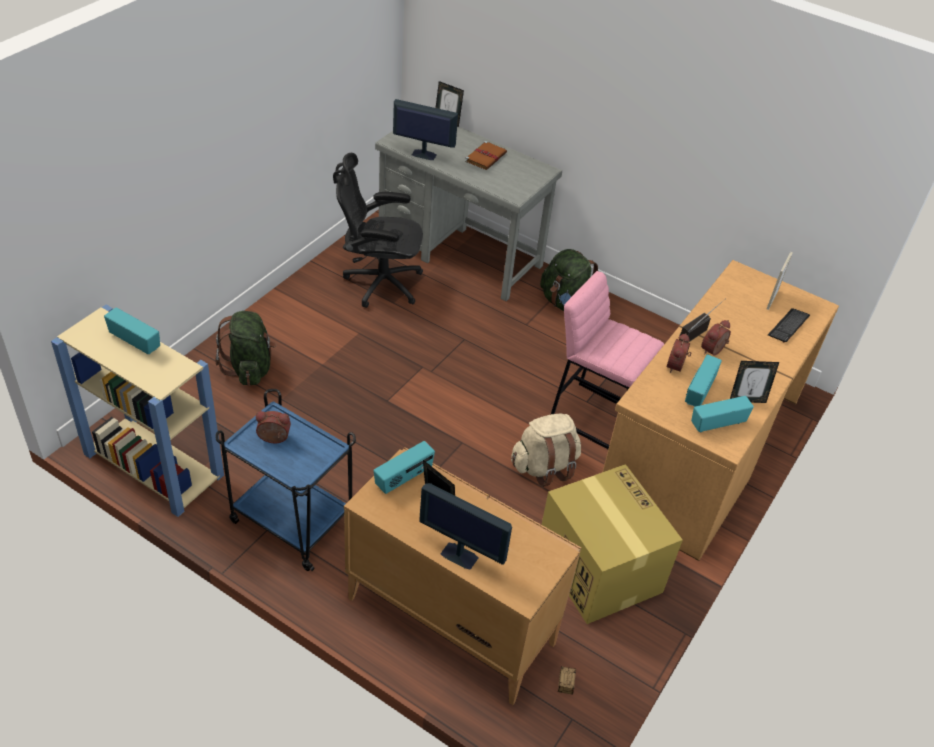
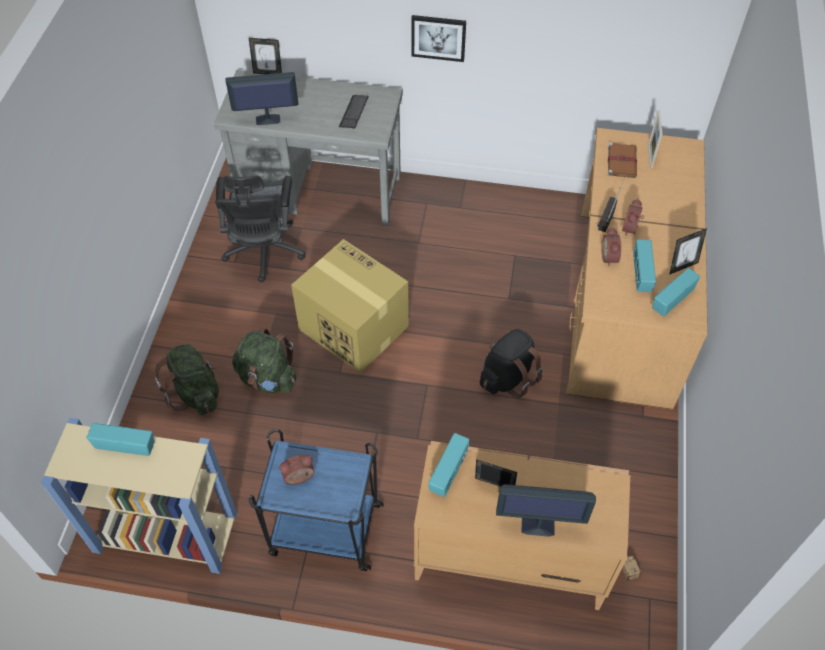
camera: 20 degrees left, 10 degrees up
(379, 283) = (264, 254): office chair -> office chair turned 75 degrees counterclockwise
(486, 157) = (326, 100): brown book -> brown book (621, 161)
(544, 467) = (507, 377): beige backpack -> black backpack
(565, 303) = (439, 206): green backpack -> green backpack (268, 378)
(593, 415) = (521, 309): pink stool -> none
(597, 567) = (599, 453): cardboard box -> cardboard box (352, 327)
(605, 125) = (438, 37): none -> picture
(788, 326) = (676, 178): keyboard -> keyboard (354, 112)

